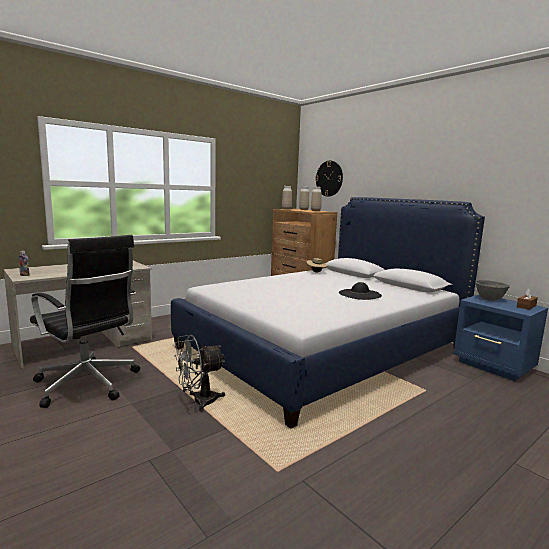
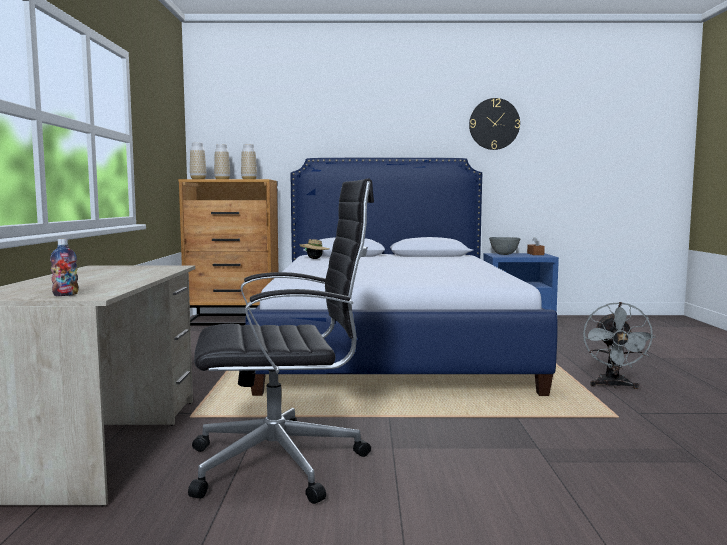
camera: 50 degrees left, 5 degrees down
(198, 401) = (438, 416): grey fan -> grey fan (613, 386)
(329, 178) = (254, 134): wall clock -> wall clock (494, 124)
(359, 294) = (434, 263): black hat -> none

